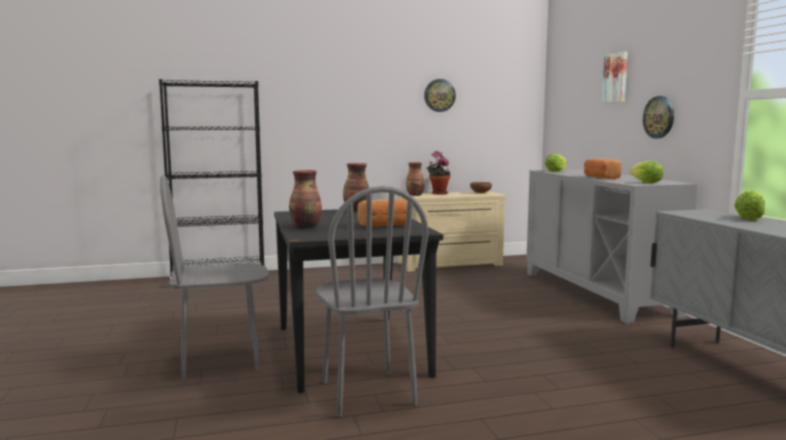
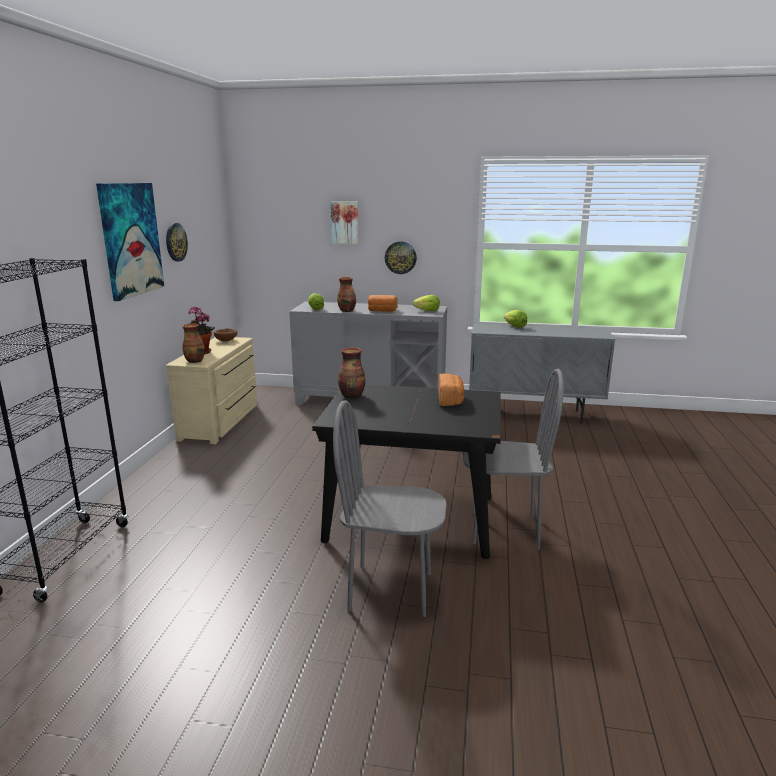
camera: 65 degrees left, 10 degrees up
(220, 362) = (390, 590): grey chair -> grey chair turned 90 degrees clockwise
(306, 227) = (430, 424): vase -> vase (347, 311)
(374, 86) = (131, 239): none -> picture

